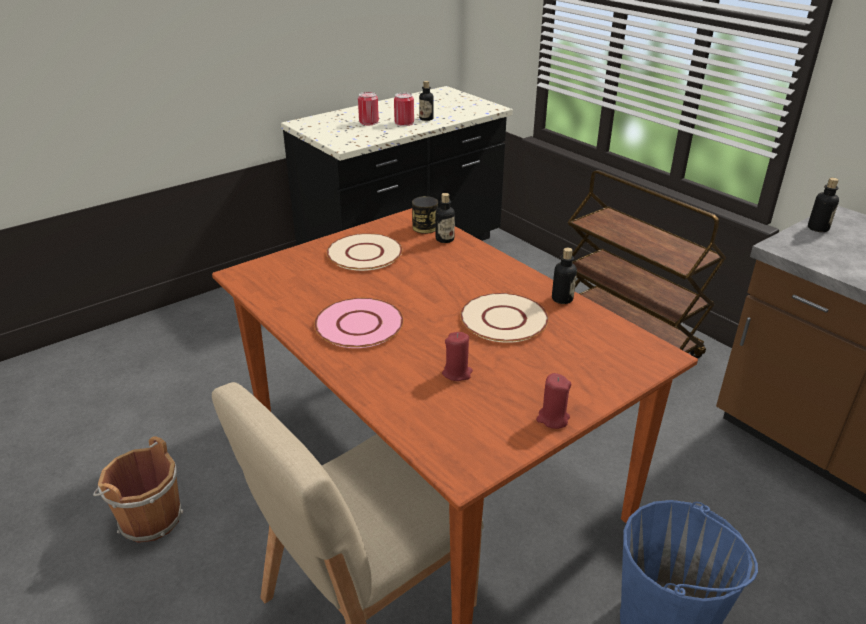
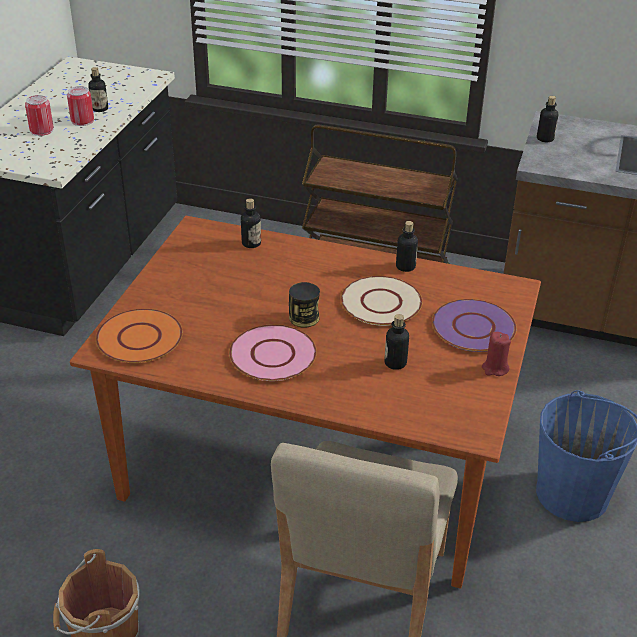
camera: 35 degrees left, 5 degrees up
(277, 275) = (140, 338): none -> orange plate
(364, 254) = (196, 285): beige plate -> none
(425, 227) = (219, 237): can -> can (304, 318)
(457, 373) = (395, 363): red candle -> bottle
(572, 372) = (472, 327): none -> purple plate

